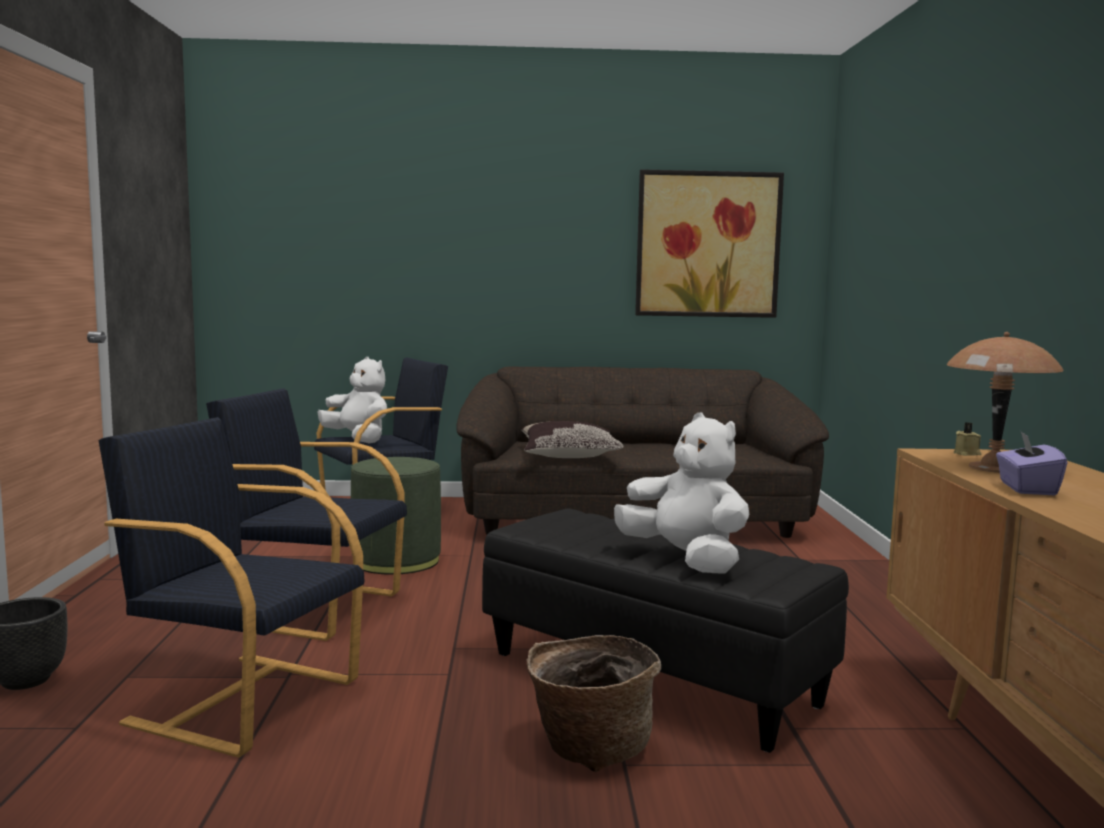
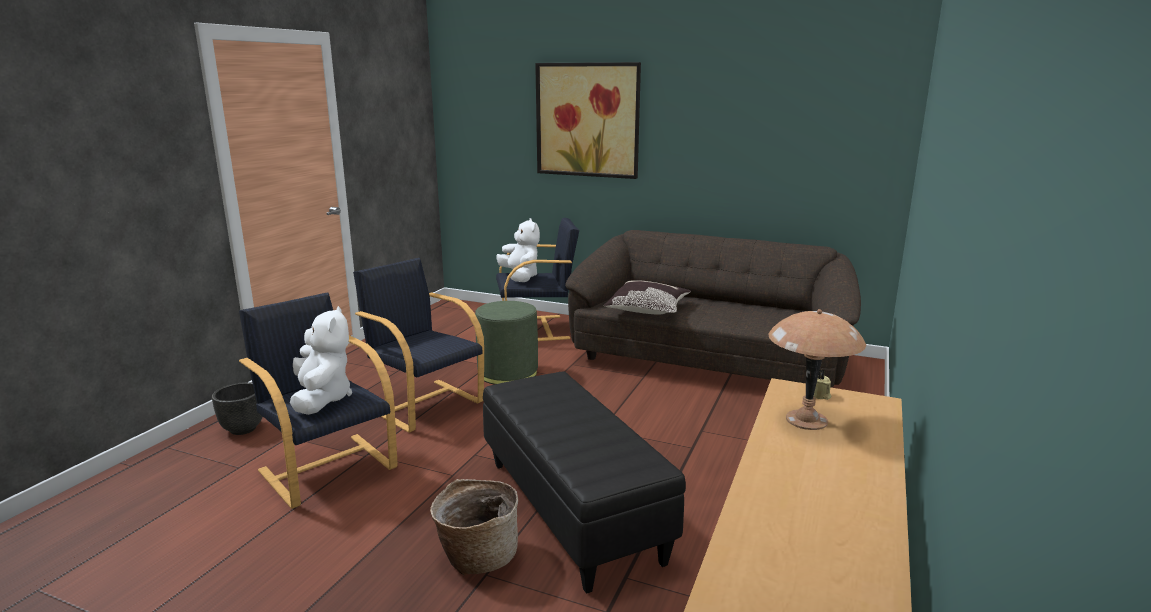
camera: 25 degrees right, 10 degrees up
(685, 560) = (572, 440): white plush toy -> white plush toy (322, 399)
(707, 244) = (804, 136): picture -> picture (587, 120)
(1026, 488) = (780, 454): purple tissue box -> none

